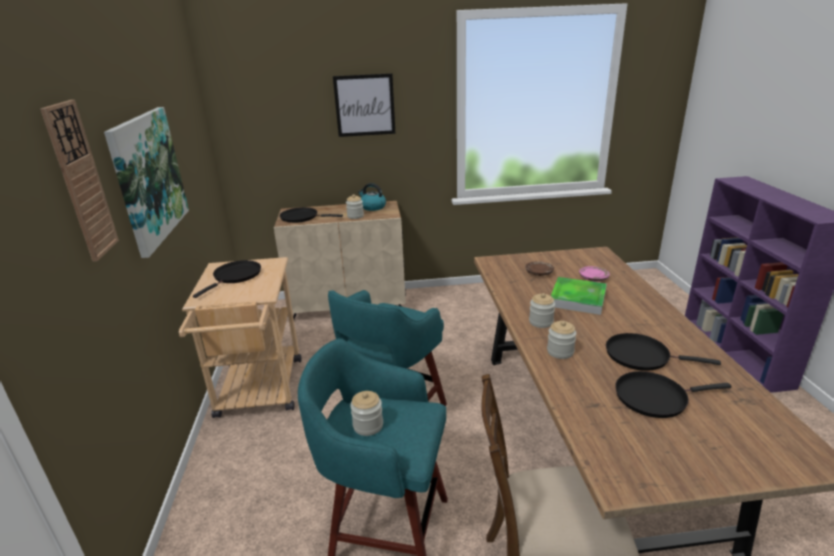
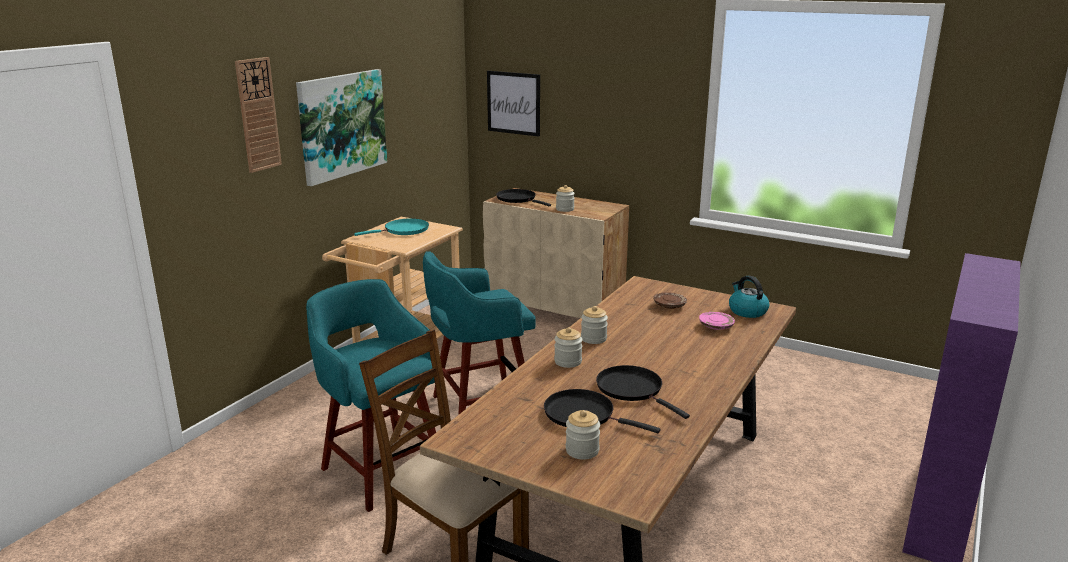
camera: 35 degrees right, 5 degrees down
(235, 276) = (403, 230): black frying pan -> turquoise frying pan
(365, 105) = (607, 92): picture -> picture (513, 103)
(368, 425) = (364, 353): jar -> jar (582, 450)
(372, 207) = (594, 205): kettle -> kettle (747, 311)
(577, 299) = (664, 335): tray -> none

